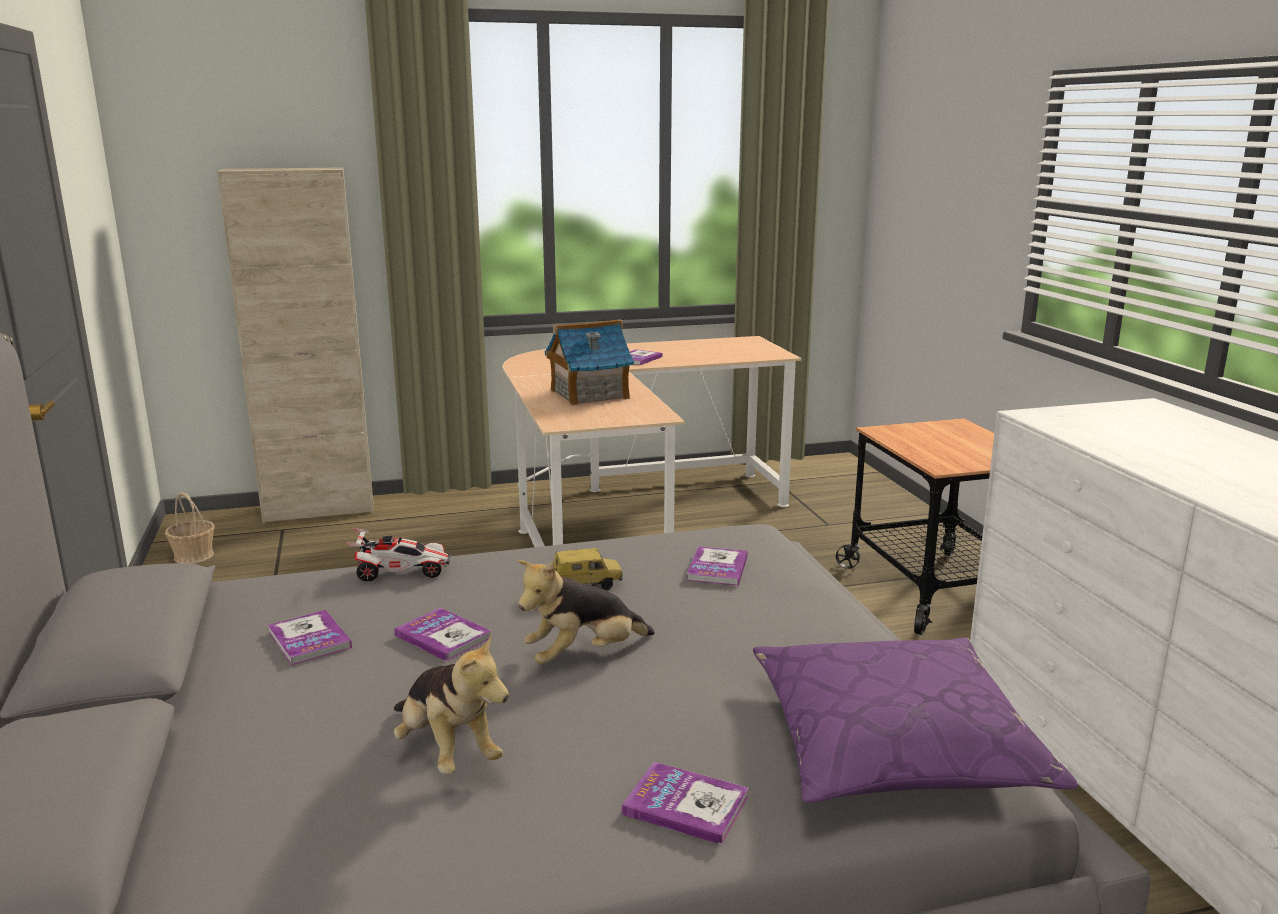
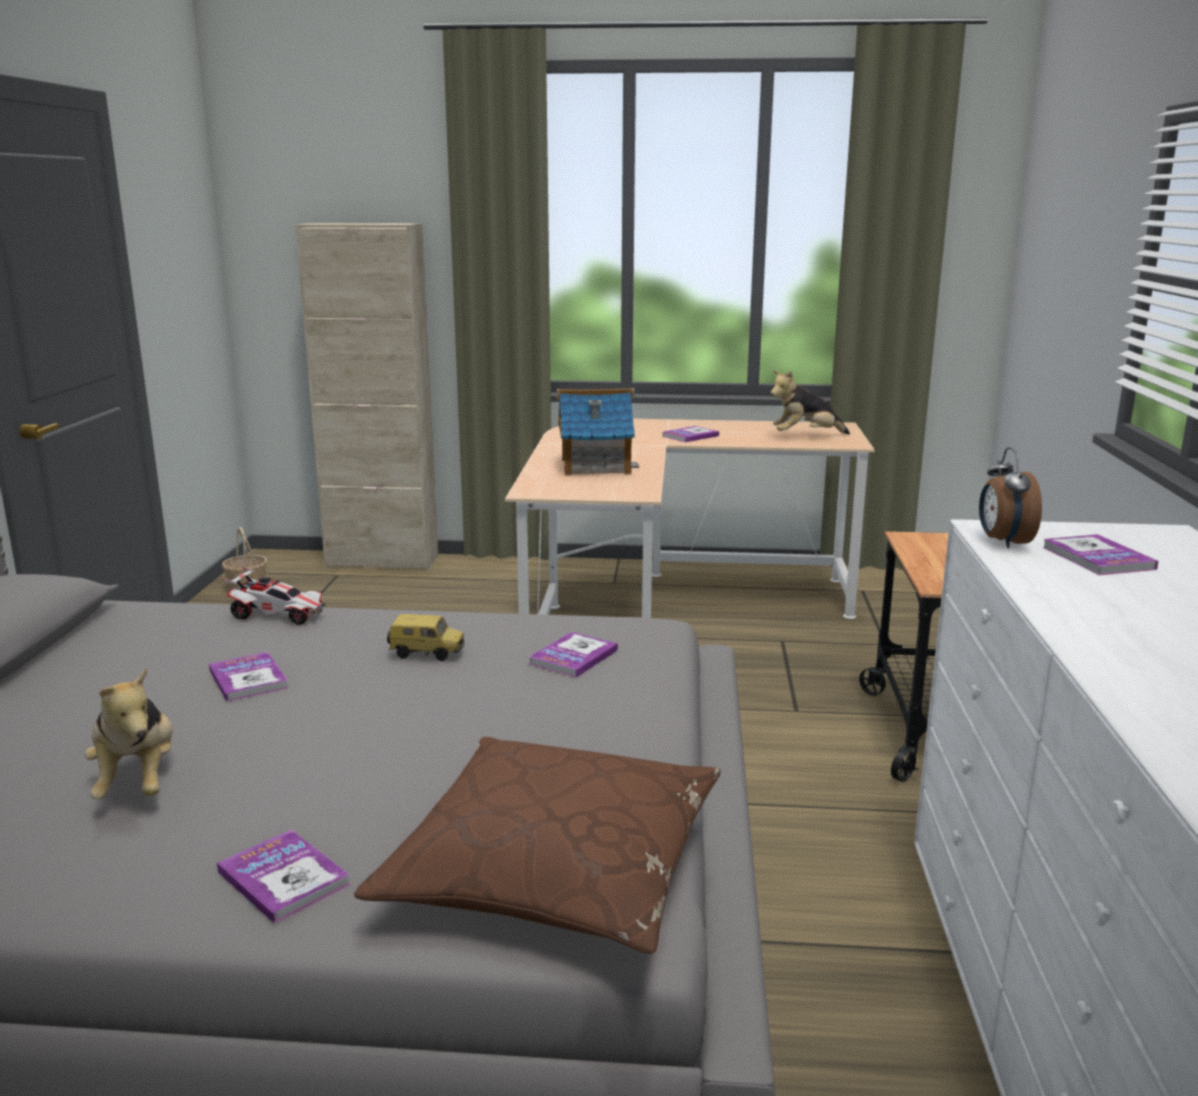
camera: 20 degrees right, 0 degrees up
(309, 640) = (139, 662): book -> book (1097, 558)
(584, 656) = (352, 719): plush toy -> plush toy (805, 436)
(893, 744) = (554, 866): purple pillow -> brown pillow
(1058, 425) = (1002, 542): none -> alarm clock

